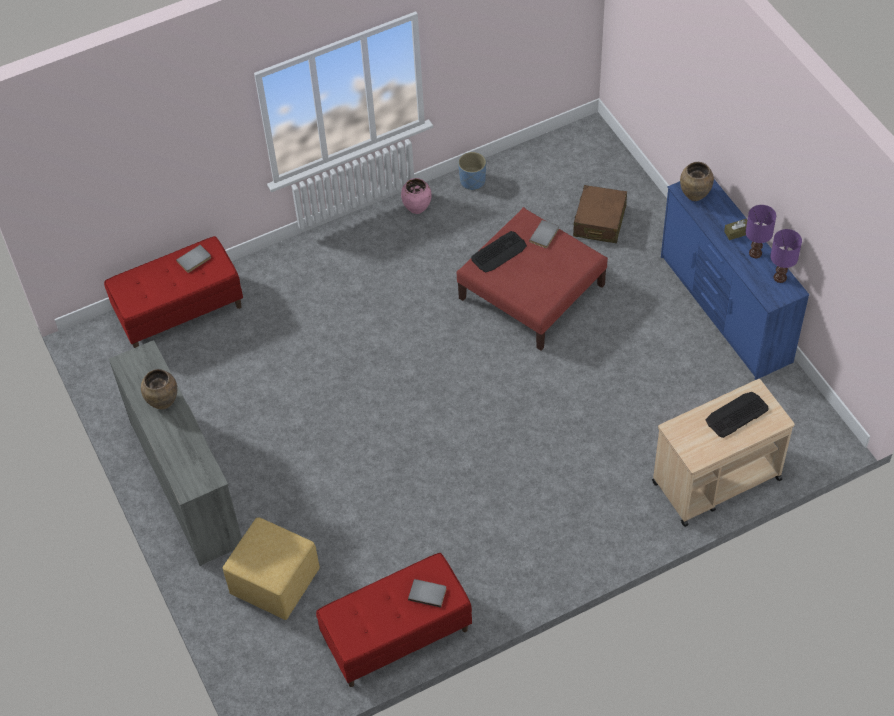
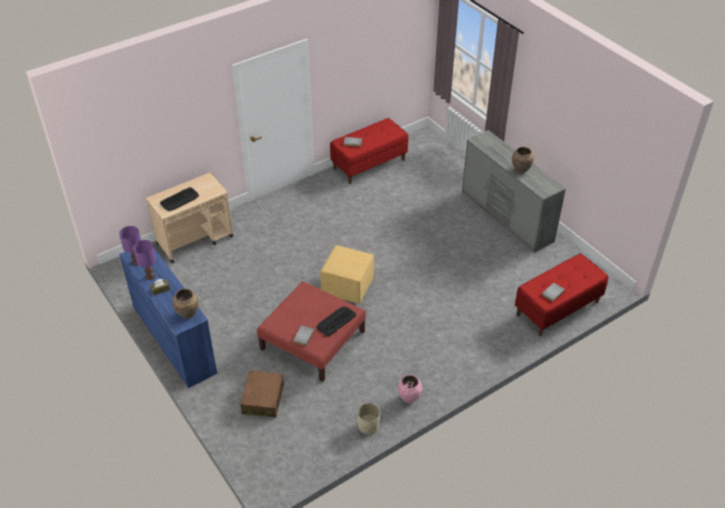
camera: 170 degrees right, 10 degrees down
(274, 583) = (439, 179): yellow ottoman -> yellow ottoman (348, 287)
(472, 181) = (368, 426): blue planter -> beige planter

